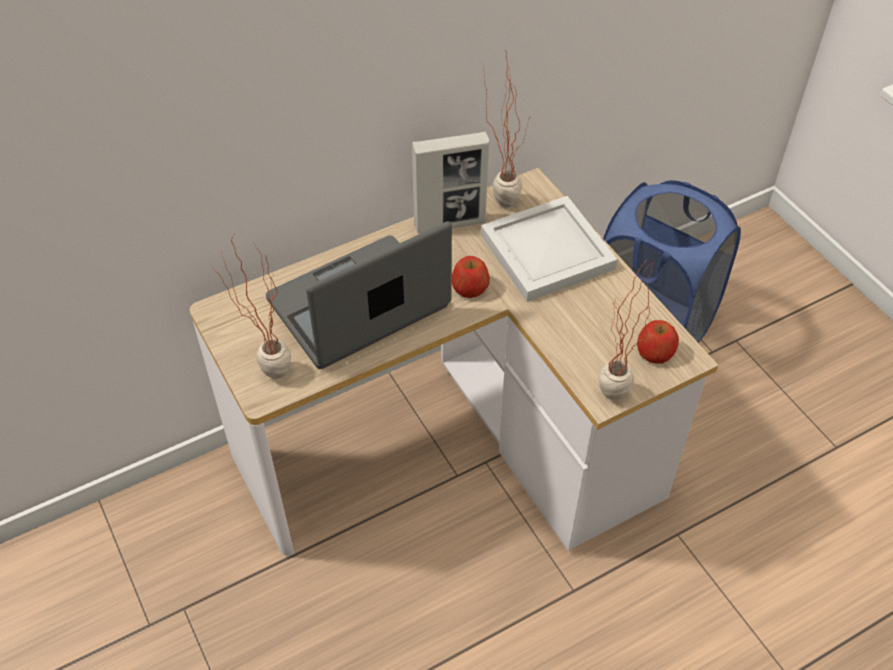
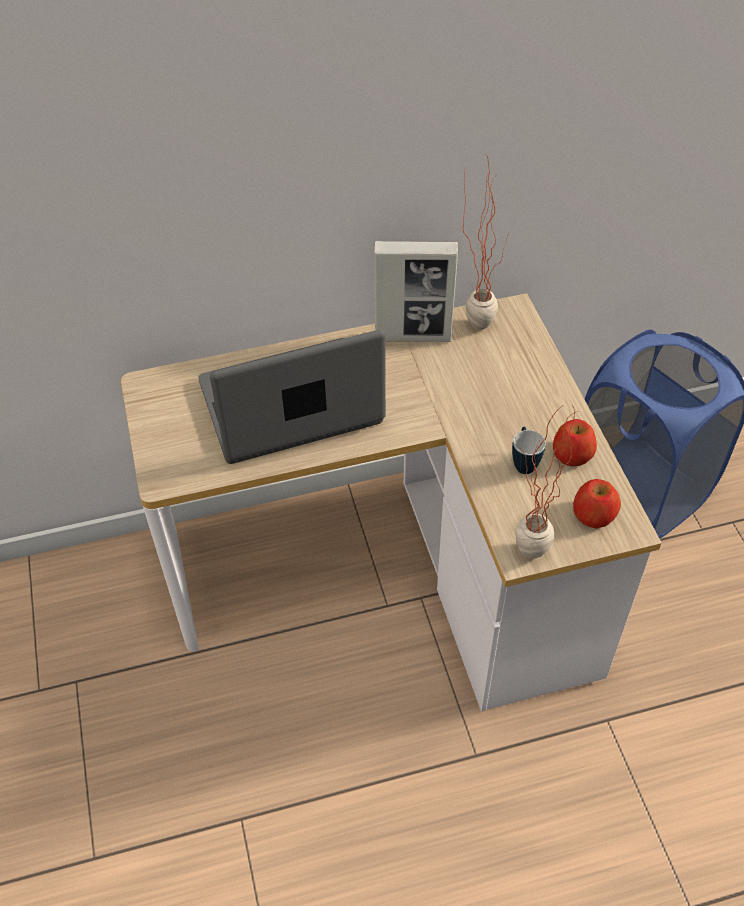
camera: 15 degrees right, 0 degrees up
(266, 374) = (174, 458): potted plant -> none
(470, 287) = (412, 407): apple -> apple (572, 454)
(549, 252) = (510, 385): white tray -> none
(582, 318) = (524, 462): none -> mug

